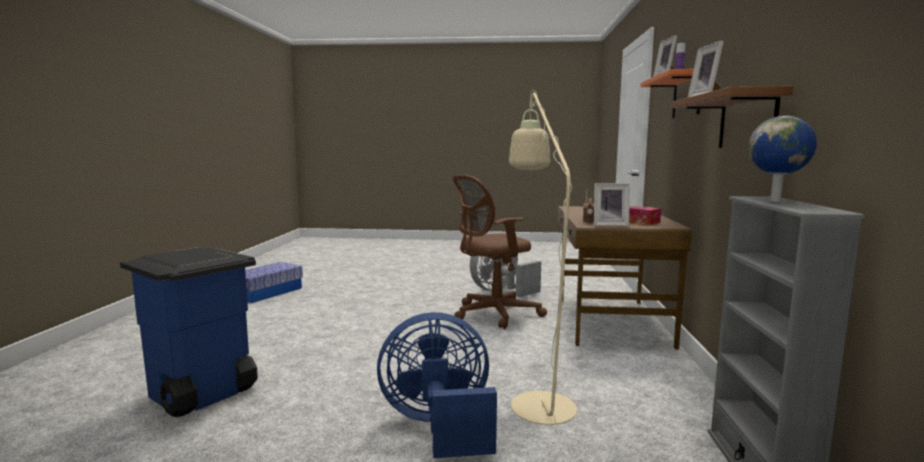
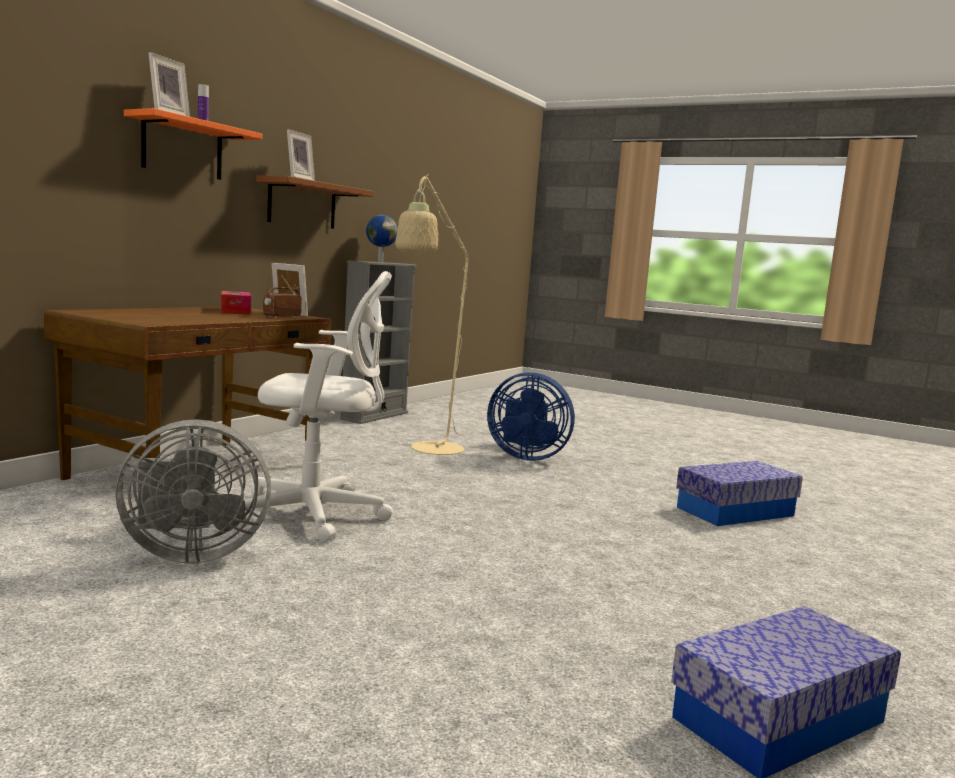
camera: 155 degrees left, 0 degrees up
(201, 395) = (735, 511): blue trash can -> storage box
(492, 314) = (317, 515): brown office chair -> white office chair

